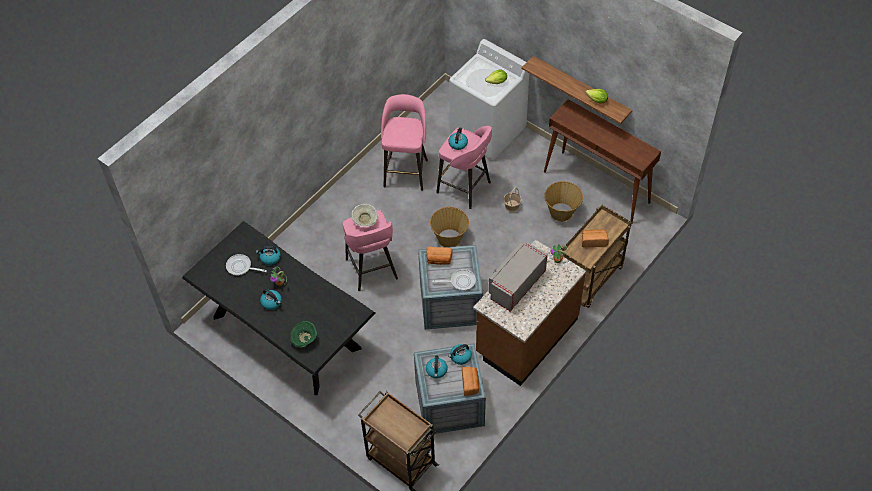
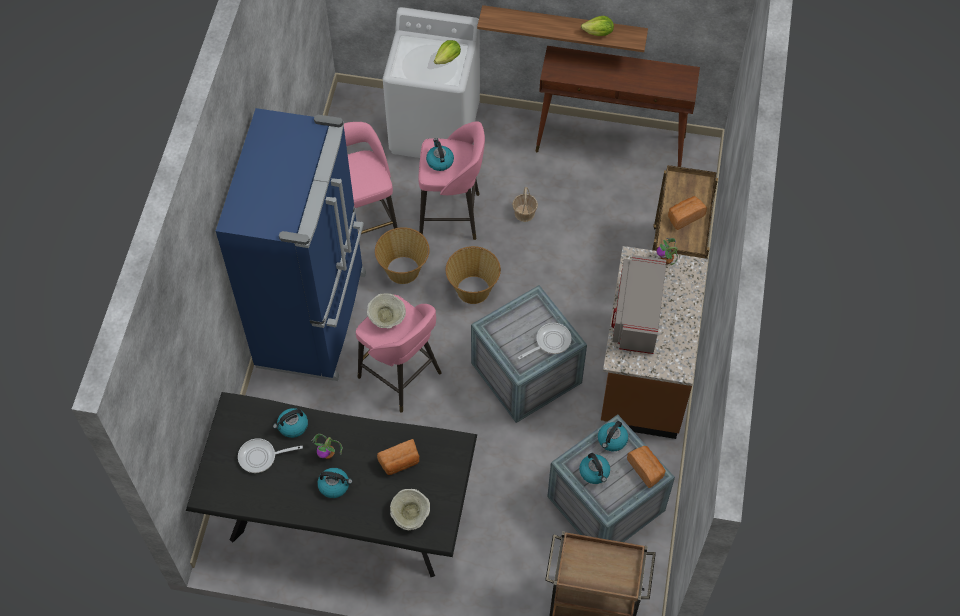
camera: 30 degrees left, 5 degrees up
(304, 340) = (410, 515): green bowl -> beige bowl
(342, 214) = (314, 319): none -> blue fridge
(439, 260) = (506, 326): bread -> bread (400, 462)
(561, 212) = (589, 194): basket -> basket (403, 270)

